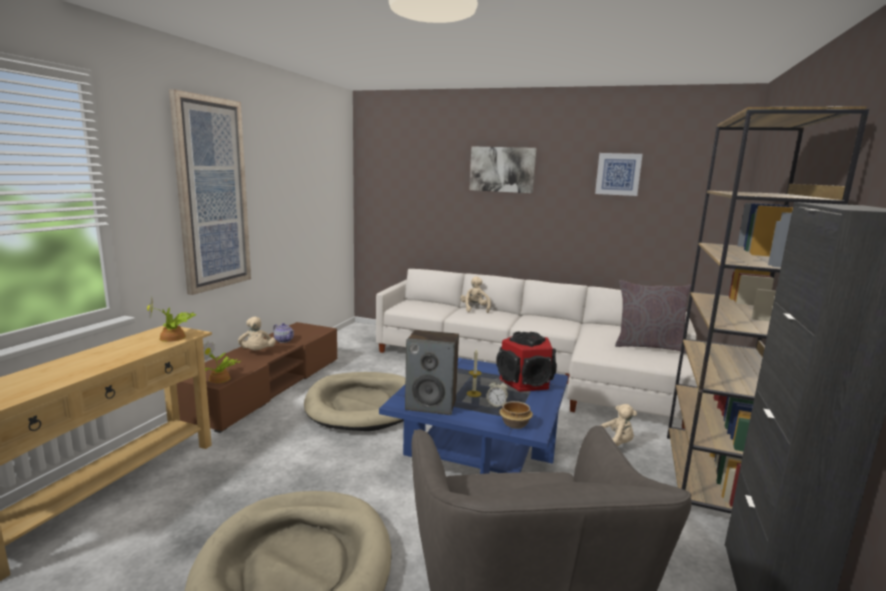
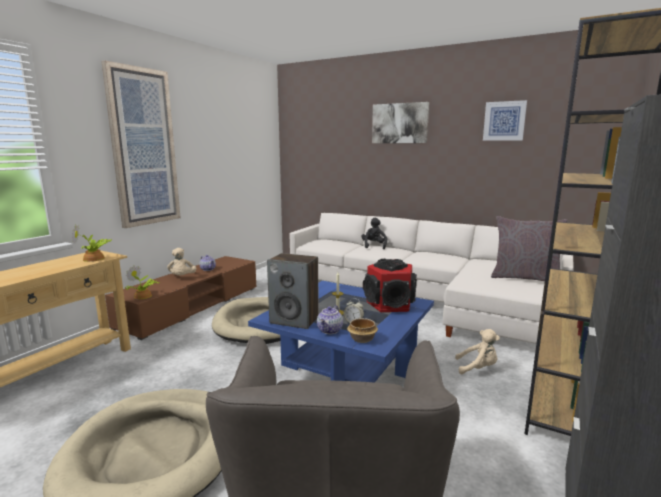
camera: 10 degrees right, 0 degrees up
(475, 309) = (374, 246): beige plush toy -> black plush toy
(476, 416) = (330, 331): none -> teapot

